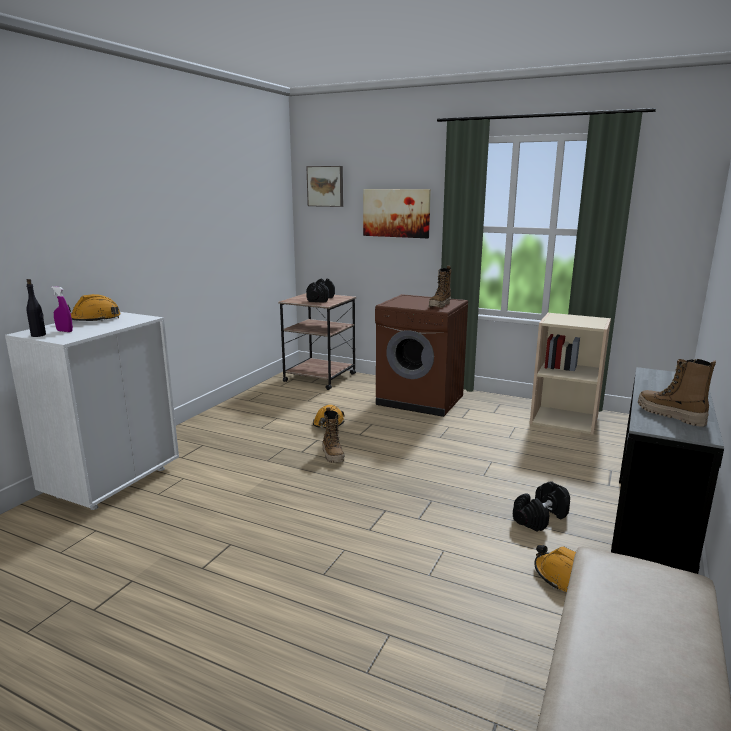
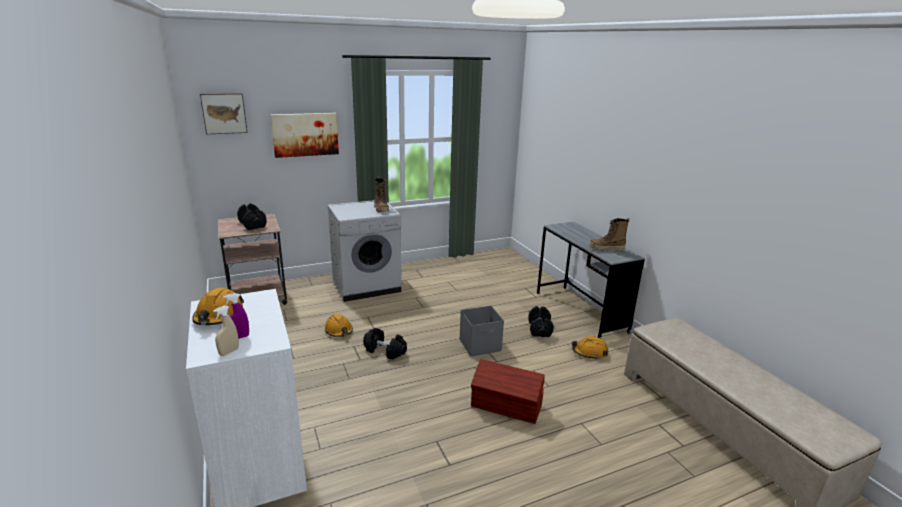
camera: 50 degrees left, 5 degrees up
(38, 335) = (229, 352): black bottle -> beige spray bottle
(333, 455) = (385, 351): boot -> black dumbbell
(343, 561) = (506, 406): none -> brown storage box
(419, 401) = (367, 286): brown washing machine -> white washing machine
(431, 496) = (480, 345): none -> grey storage box
(565, 420) = (463, 266): beige bookcase -> none

